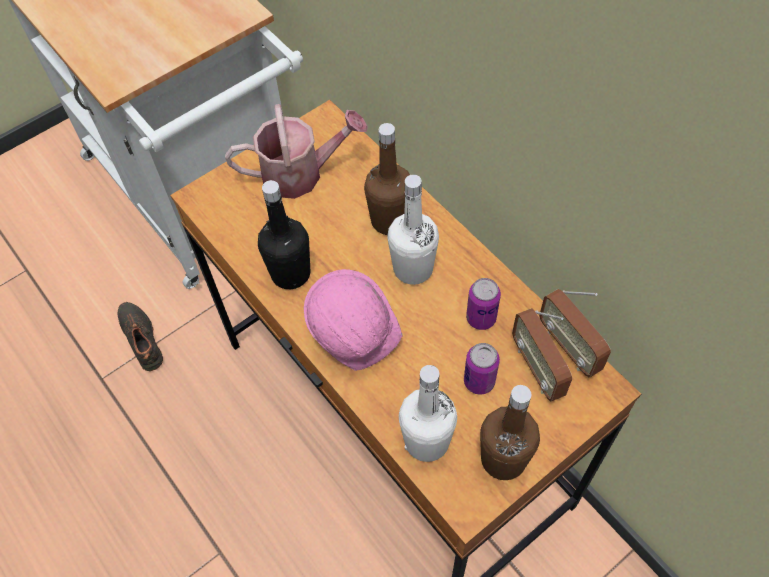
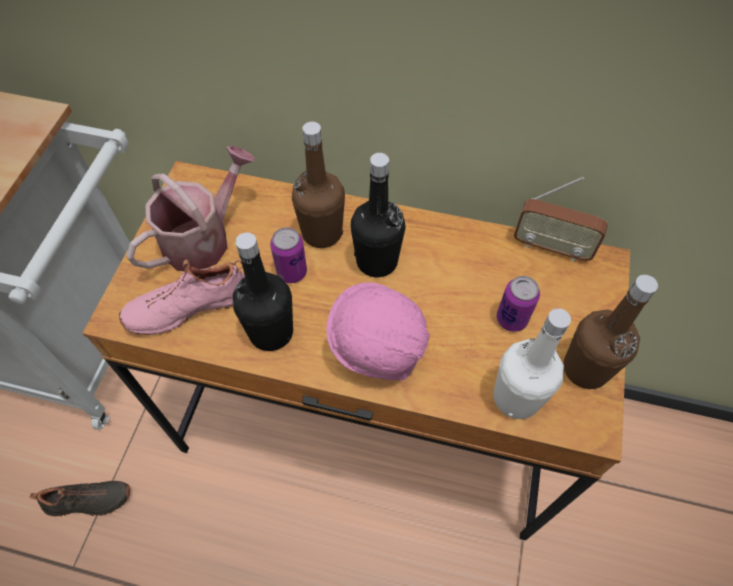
camera: 40 degrees left, 0 degrees up
(143, 338) = (88, 502): black shoe -> black shoe turned 150 degrees clockwise
(251, 217) = (188, 304): none -> pink shoe
(413, 268) = (377, 261): white bottle -> black bottle
(481, 318) = (467, 267): can -> can (292, 272)
(537, 368) = (544, 279): radio -> none

